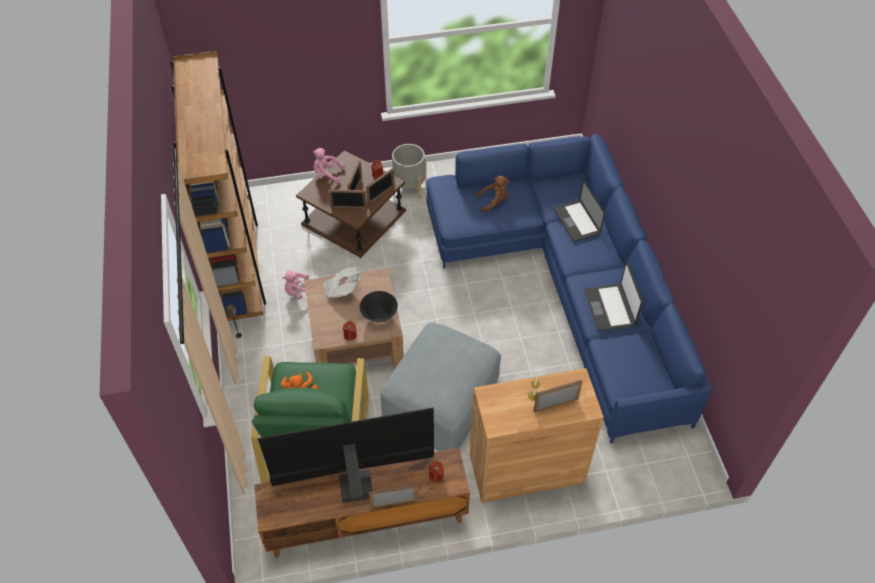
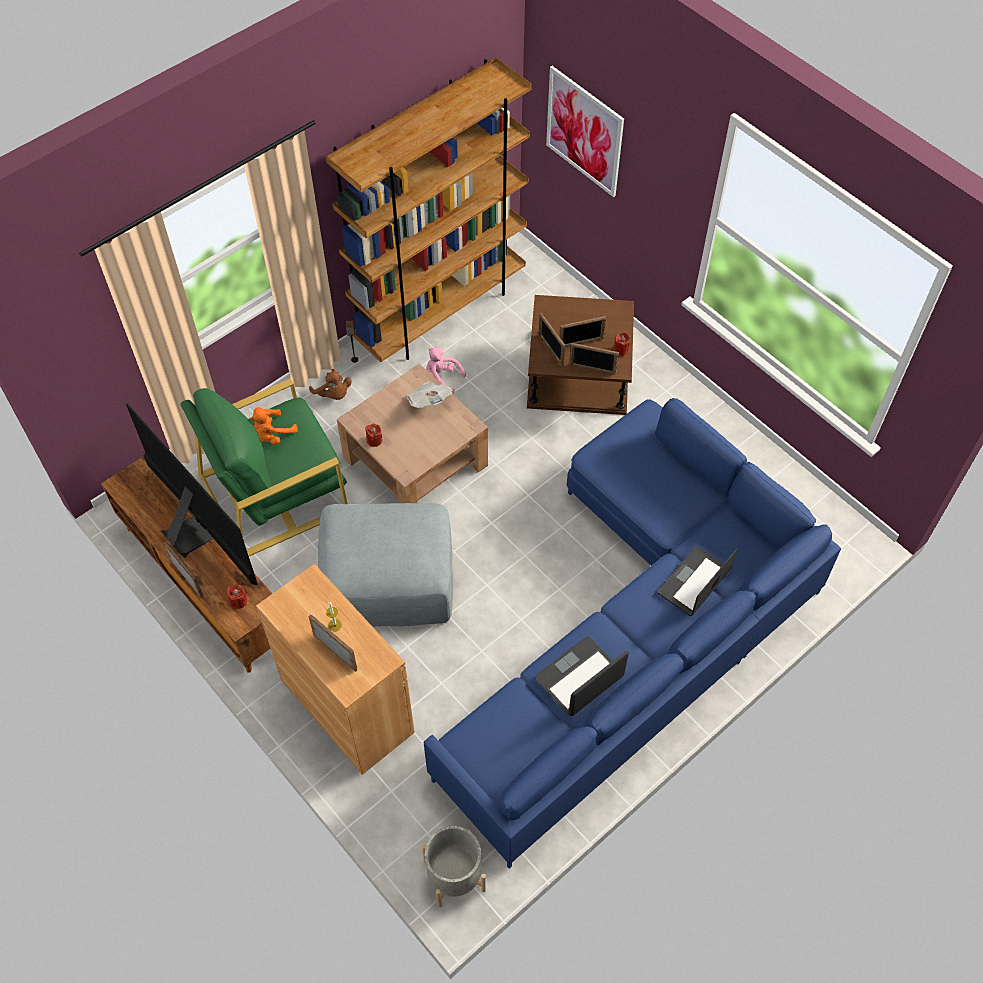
camera: 60 degrees right, 5 degrees up
(251, 66) = (584, 131): none -> picture
(327, 174) = (584, 305): pink plush toy -> none
(379, 315) = (417, 452): black bowl -> none
(409, 186) = (665, 399): grey planter -> grey planter (454, 875)
(494, 201) = (660, 480): brown plush toy -> brown plush toy (333, 394)

